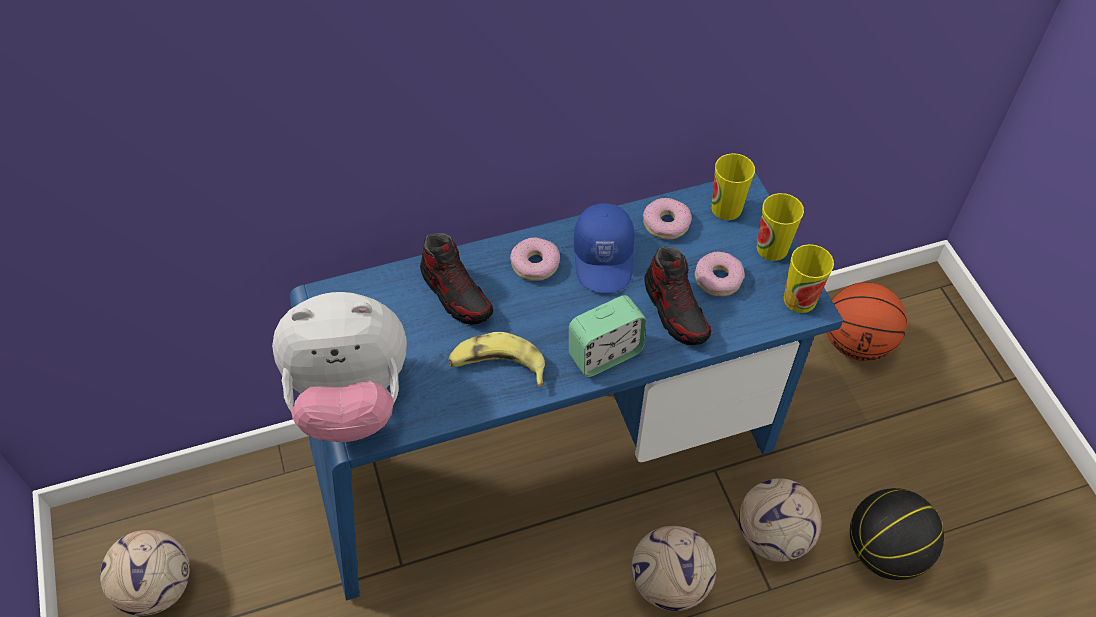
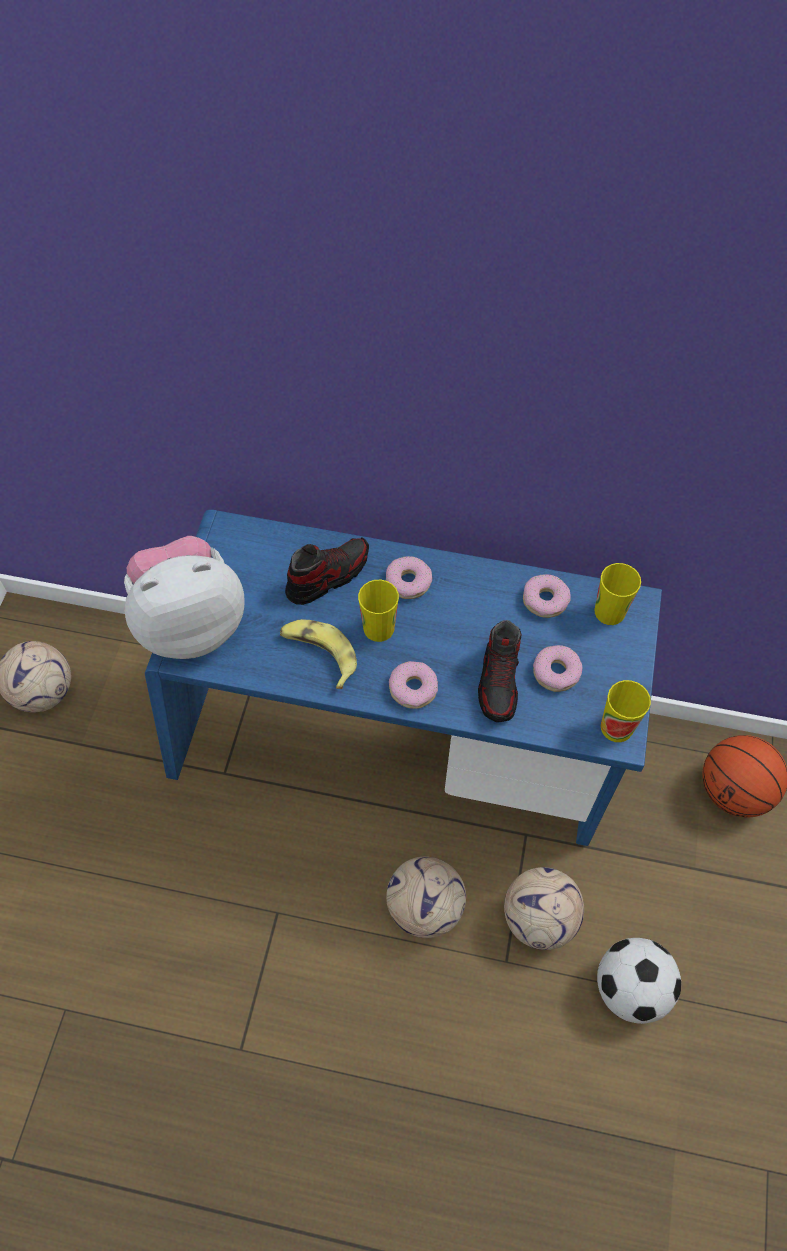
camera: 30 degrees right, 5 degrees up
(351, 400) = (190, 623): plush toy -> plush toy turned 135 degrees clockwise
(456, 293) = (327, 576): shoe -> shoe turned 120 degrees counterclockwise
(605, 258) = (470, 605): blue cap -> none
(605, 354) = (413, 688): alarm clock -> donut
(772, 248) = (625, 668): cup -> cup (378, 628)
(885, 551) = (631, 989): basketball -> football

